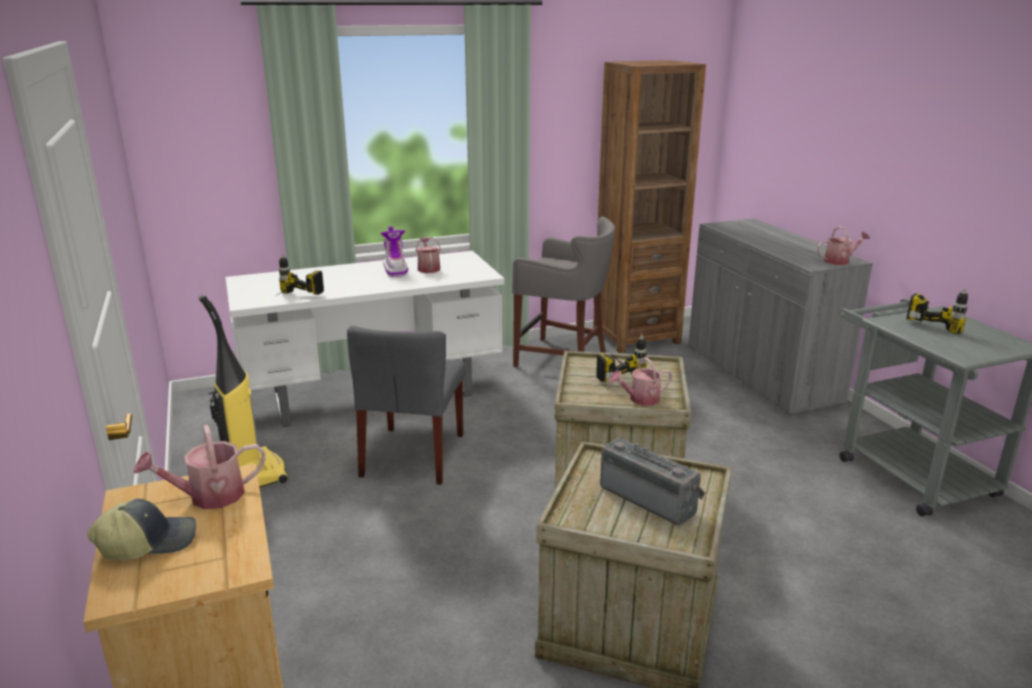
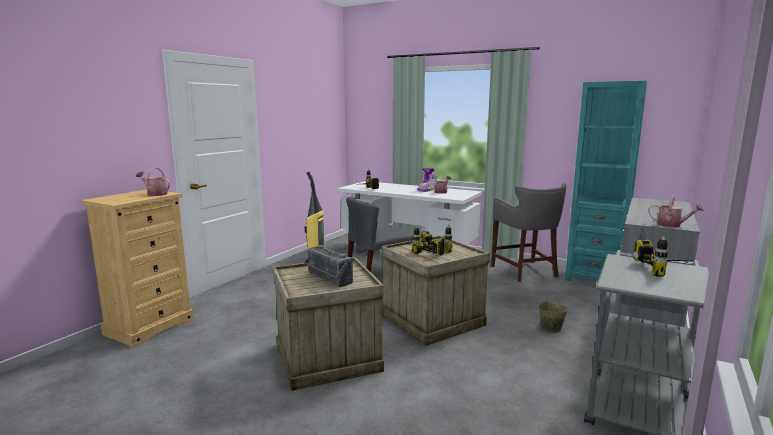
camera: 50 degrees right, 10 degrees down
(148, 542) = (123, 195): cap -> none
(636, 337) = (594, 278): brown bookcase -> turquoise bookcase
(640, 399) = (422, 257): watering can -> power drill
(650, 498) = (327, 279): radio -> radio turned 135 degrees clockwise
(723, 426) = (551, 328): none -> beige bucket

